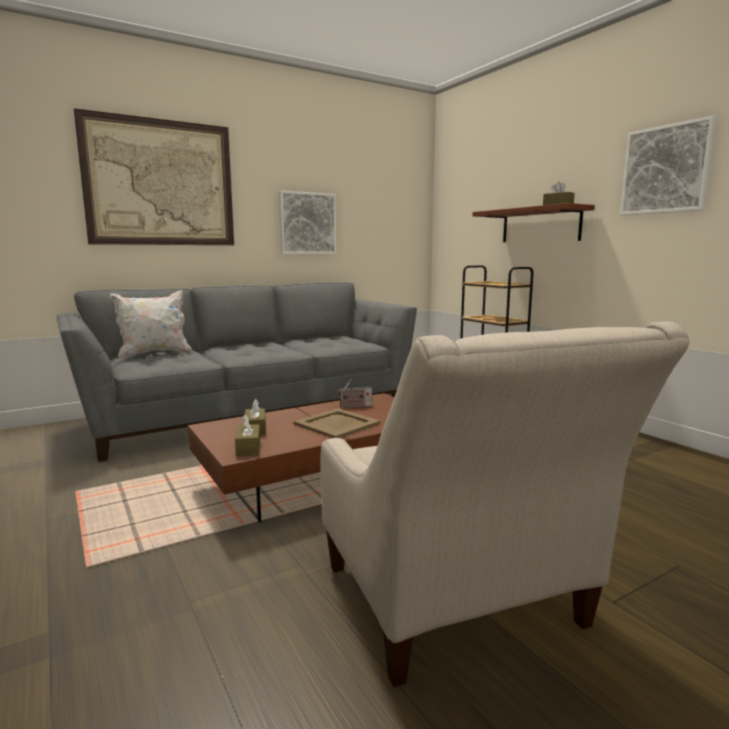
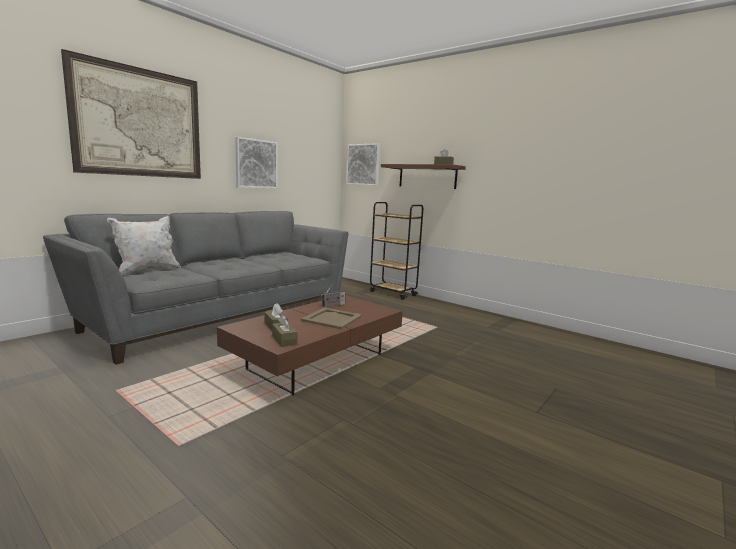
camera: 20 degrees left, 0 degrees up
(460, 607) = (460, 429): beige armchair -> none
(666, 170) = (511, 148): picture -> picture (363, 165)

